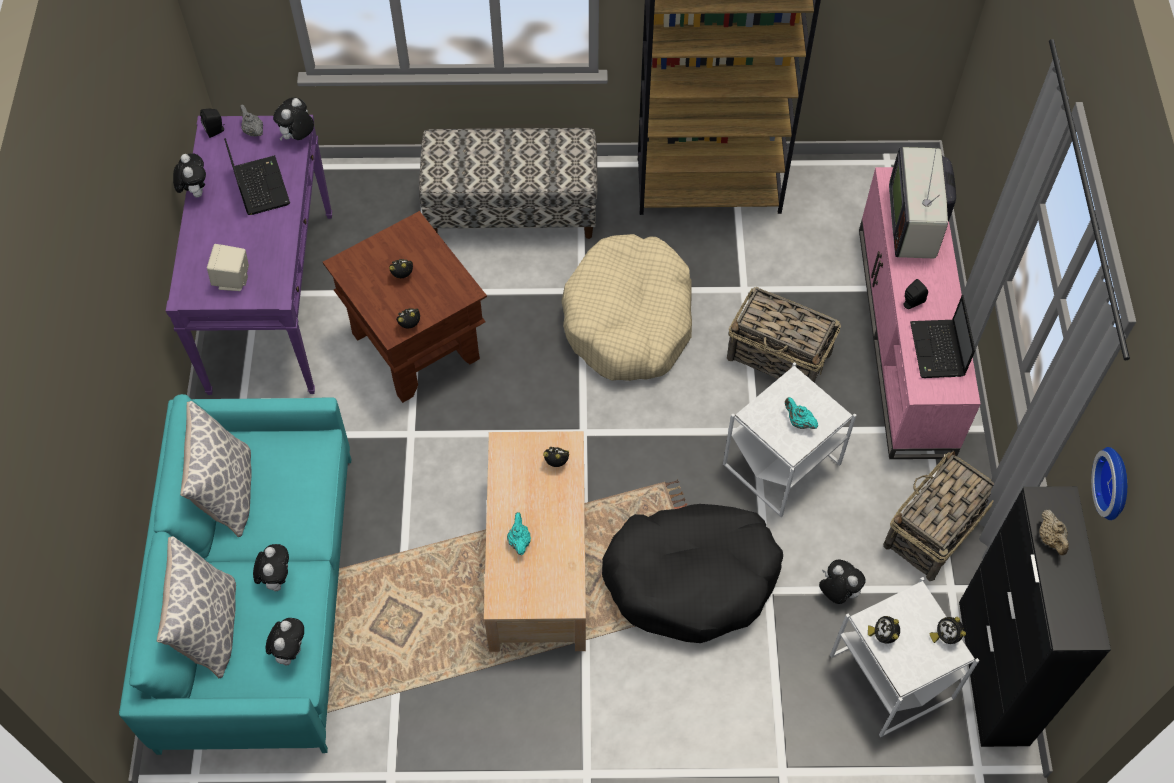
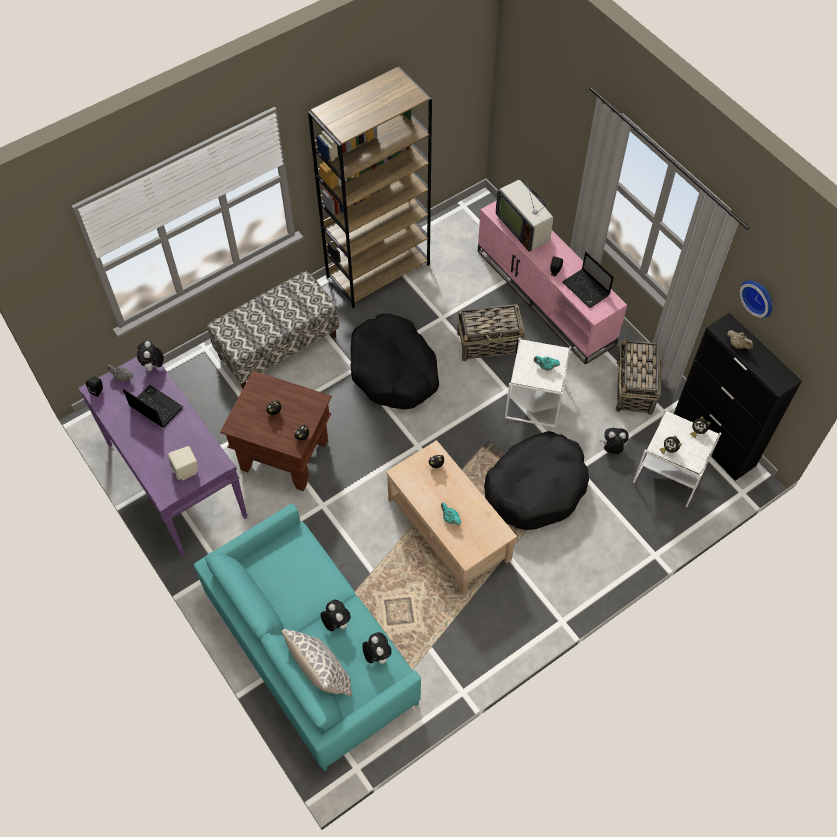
camera: 35 degrees left, 0 degrees up
(195, 191) = (117, 433): plush toy -> none
(227, 492) = (267, 594): pillow -> none
(629, 320) = (394, 370): beige dog bed -> black dog bed

